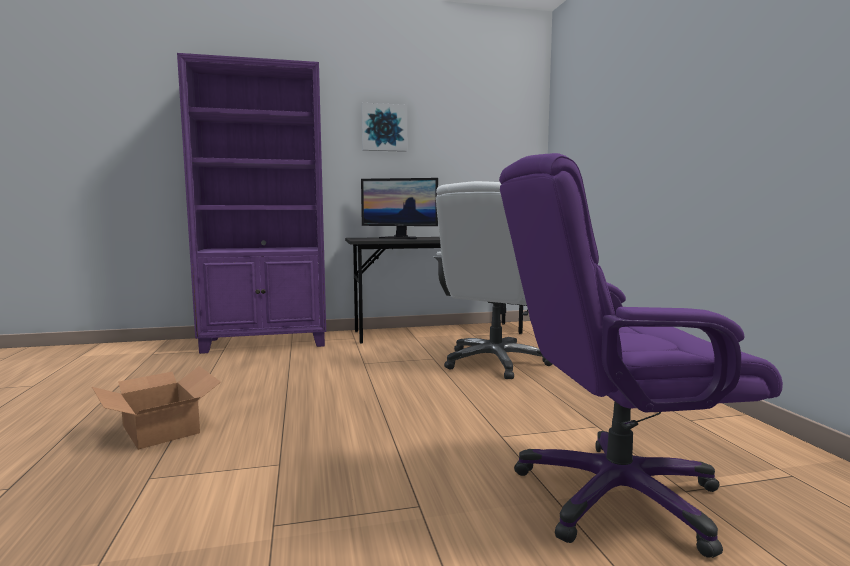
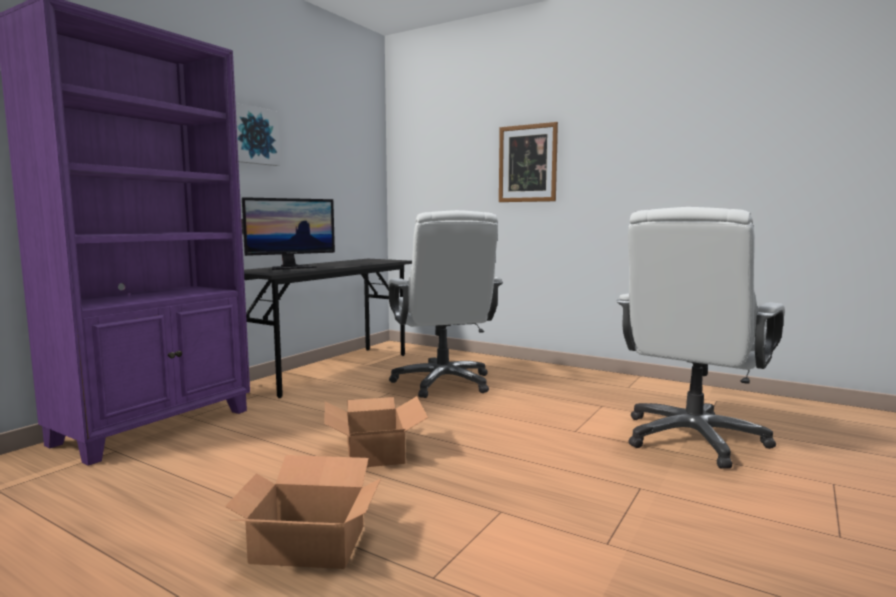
camera: 45 degrees left, 0 degrees up
(318, 394) = (374, 452): none -> cardboard box
(615, 496) = (692, 439): purple office chair -> white office chair
(646, 124) = (527, 163): none -> picture

